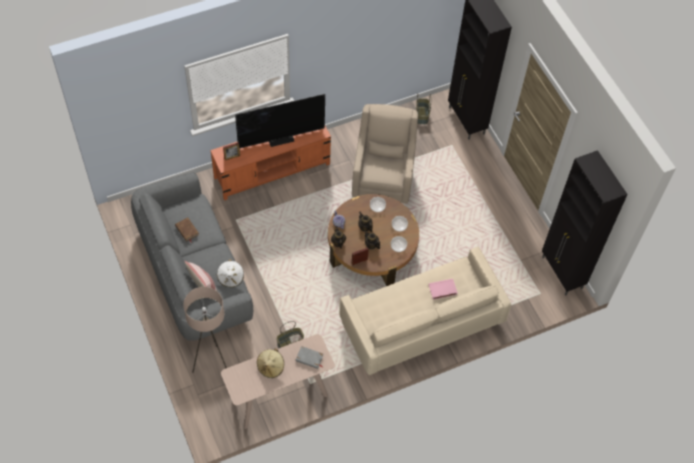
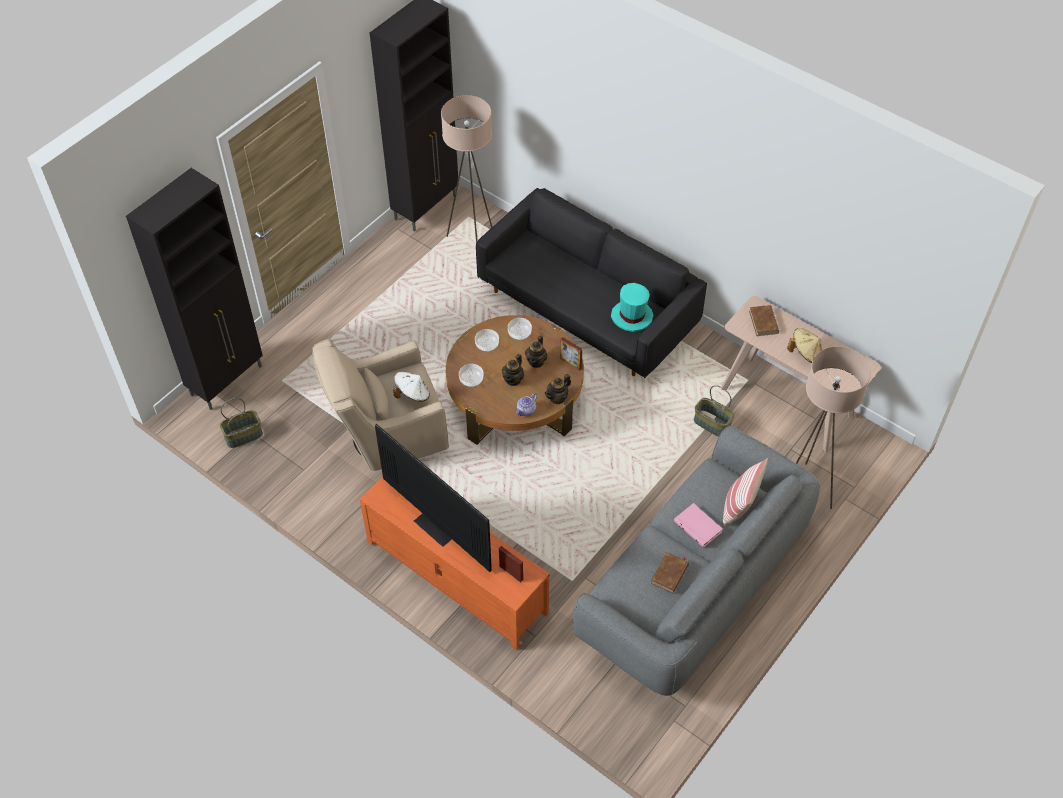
camera: 115 degrees left, 5 degrees down
(231, 278) = (703, 481): white hat -> white hat (412, 394)
(309, 358) = (763, 322): grey book -> brown book
(377, 314) = (631, 316): none -> turquoise hat
(420, 323) = (587, 309): beige sofa -> black sofa
(442, 290) = (552, 269): pink book -> pink book (698, 526)
(514, 285) = (472, 243): none -> beige floor lamp

